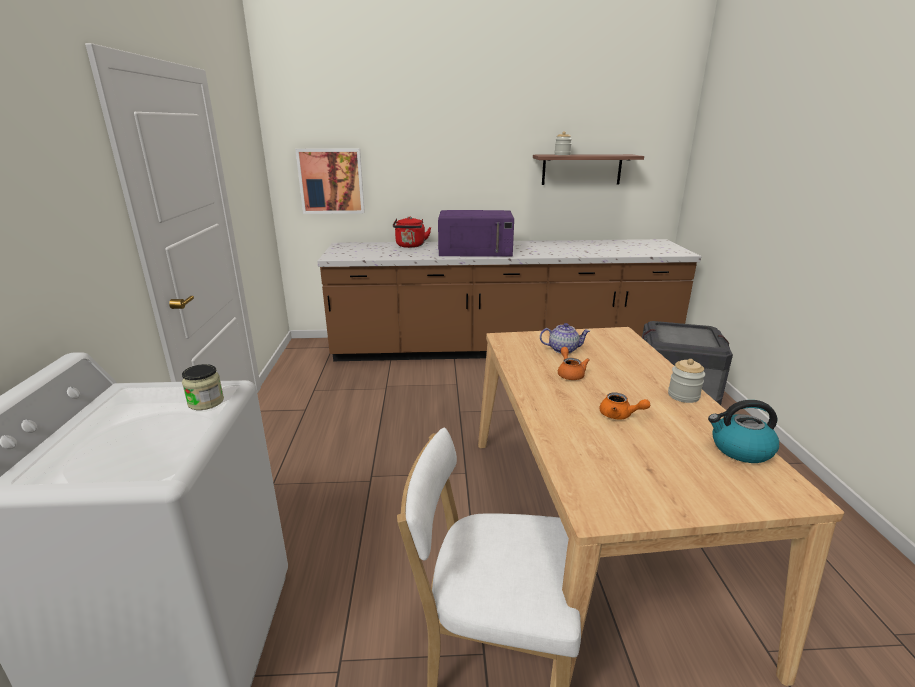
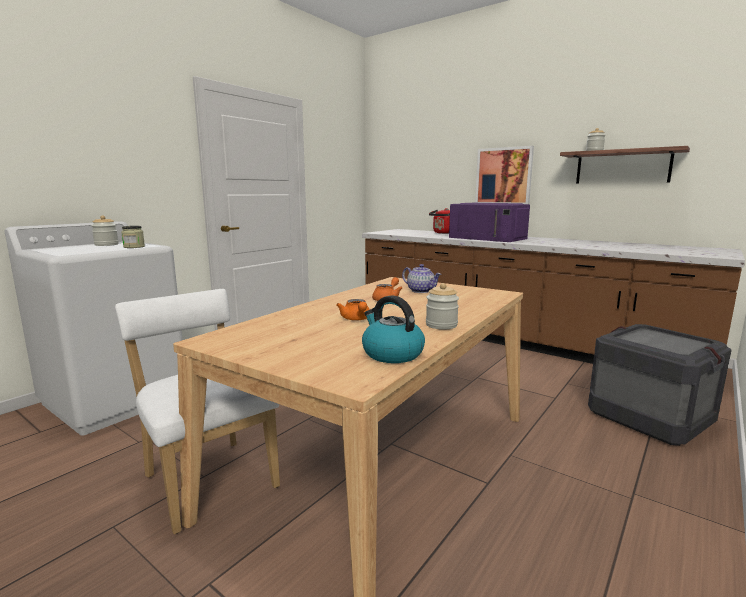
camera: 40 degrees right, 10 degrees down
(123, 411) = (106, 244): none -> jar
(331, 181) = (402, 181): picture -> picture (503, 176)

